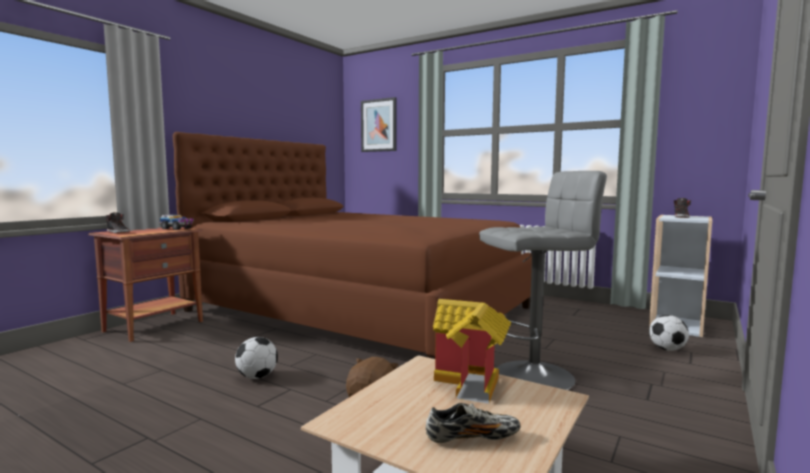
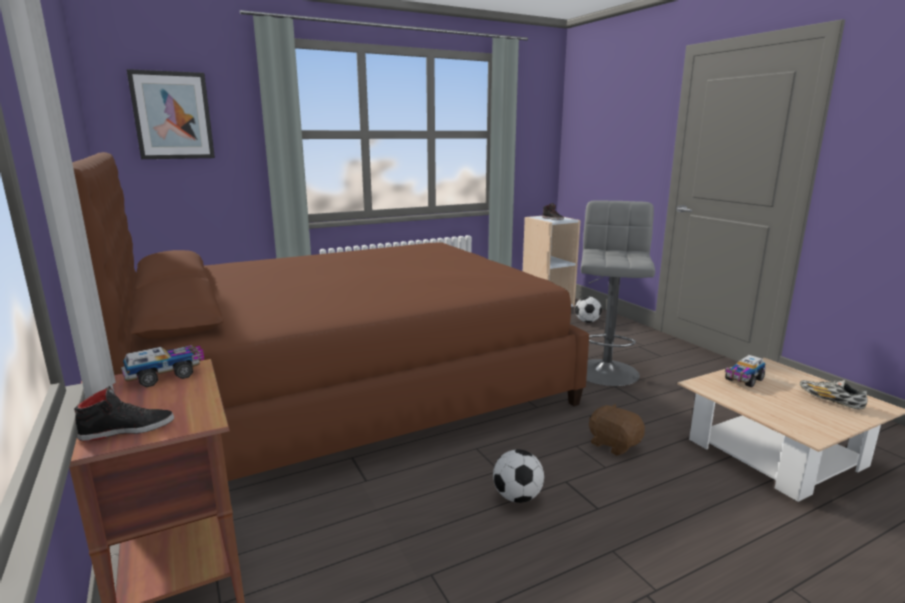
camera: 60 degrees left, 10 degrees up
(472, 438) = (830, 400): shoe -> shoe turned 60 degrees counterclockwise
(473, 384) = (743, 379): toy house -> toy truck

